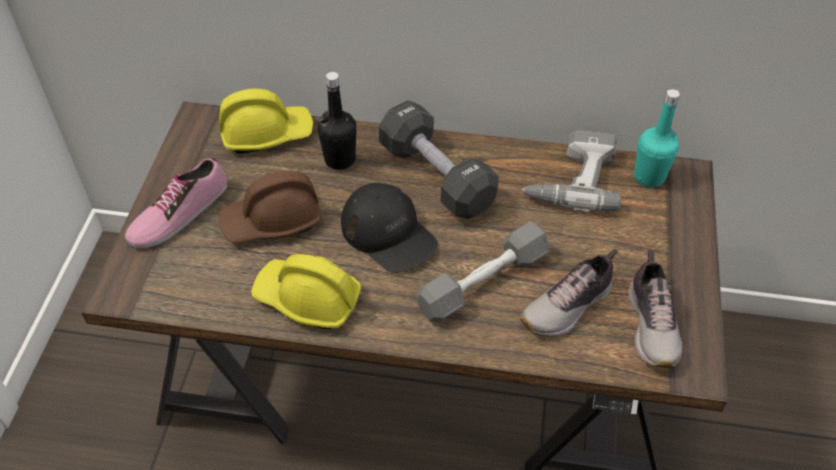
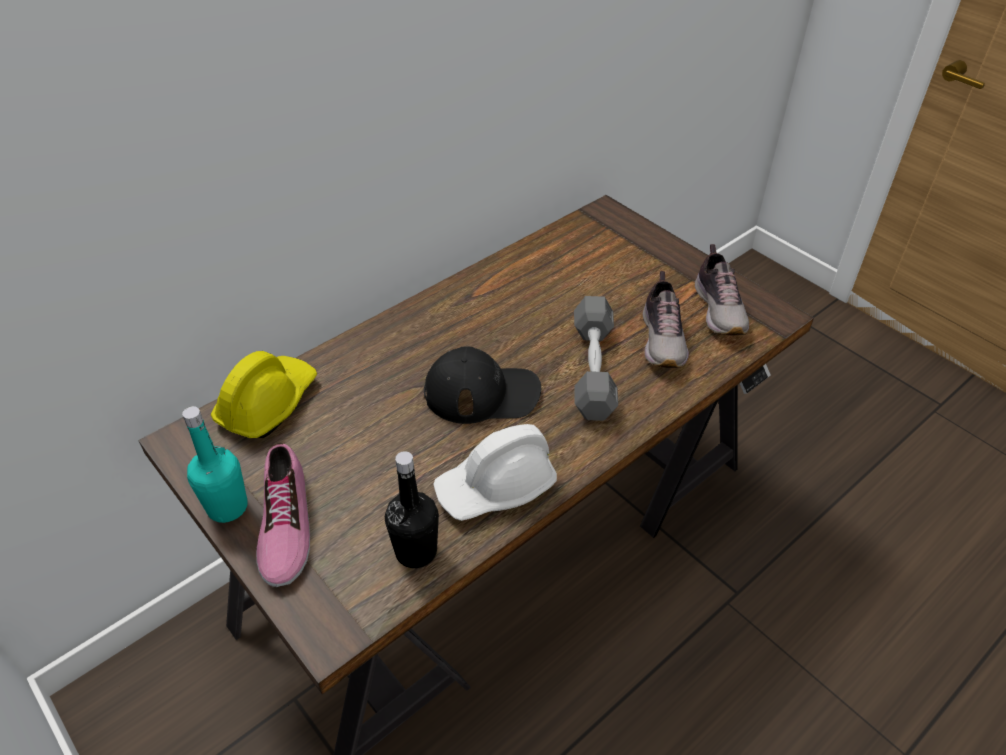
camera: 50 degrees left, 5 degrees down
(272, 221) = (379, 460): brown hard hat -> none
(307, 299) = (496, 487): yellow hard hat -> white hard hat
(340, 159) = (363, 374): black bottle -> black bottle (416, 551)
(436, 176) = (455, 329): black dumbbell -> none
(571, 179) = (546, 264): power drill -> none
(649, 176) = (587, 228): turquoise bottle -> turquoise bottle (227, 507)
(653, 325) = (720, 309): shoe -> shoe turned 45 degrees clockwise

